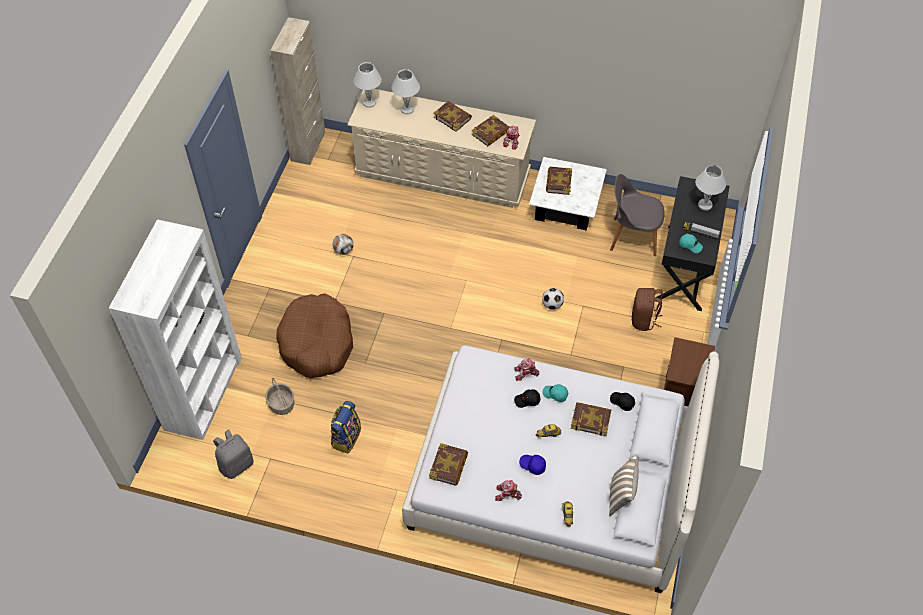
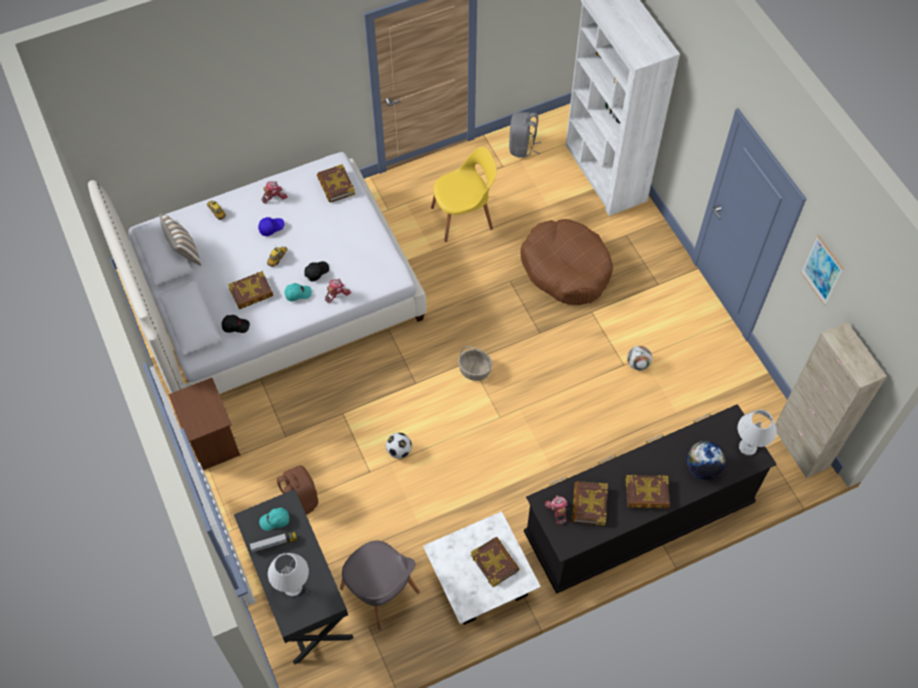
camera: 140 degrees right, 5 degrees up
(250, 70) = (822, 270): none -> picture
(282, 404) = (538, 206): basket -> basket (474, 370)
(346, 437) = (463, 217): backpack -> yellow chair
(406, 109) = (702, 468): white table lamp -> globe
(442, 174) = (638, 519): beige dresser -> black dresser
(632, 236) = (381, 592): grey chair -> grey chair turned 75 degrees clockwise

